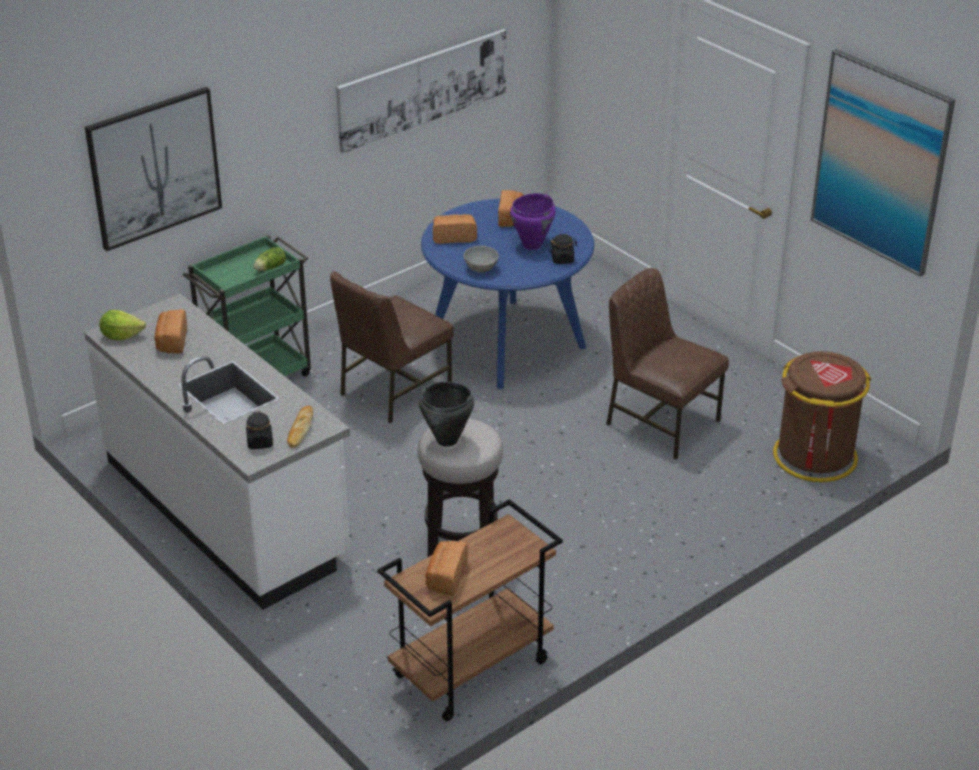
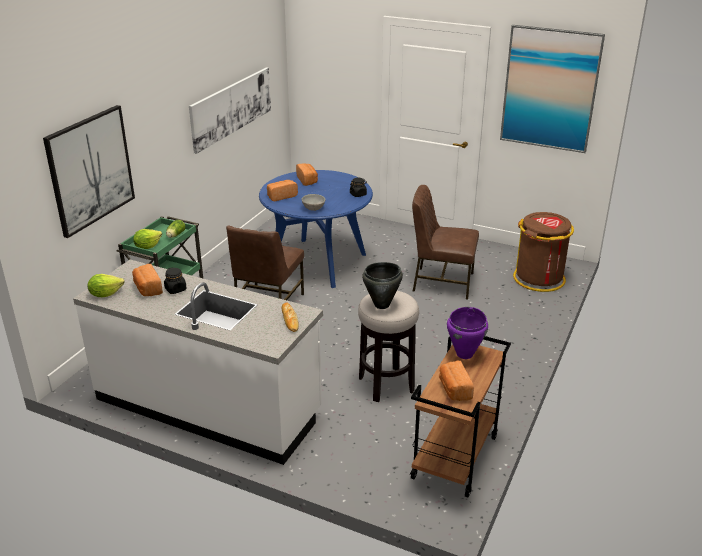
camera: 25 degrees left, 5 degrees down
(225, 277) = (147, 246): none -> lettuce
(260, 442) = (268, 335): black jar -> black jar (175, 289)
(532, 245) = (333, 191): purple cooking pot -> purple cooking pot (465, 354)

